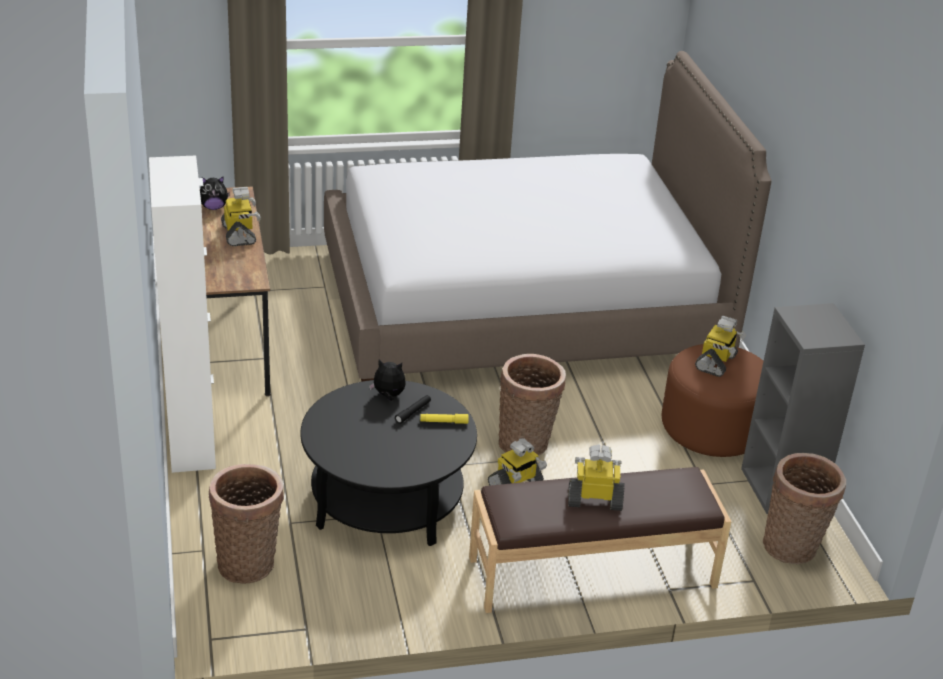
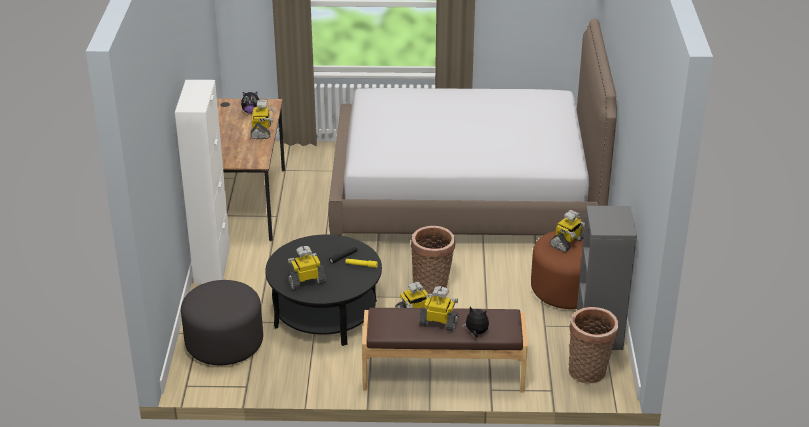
camera: 15 degrees right, 0 degrees up
(249, 562) = (224, 343): basket -> grey ottoman
(372, 455) = (306, 281): none -> toy robot
(388, 396) = (331, 245): plush toy -> plush toy (476, 333)

